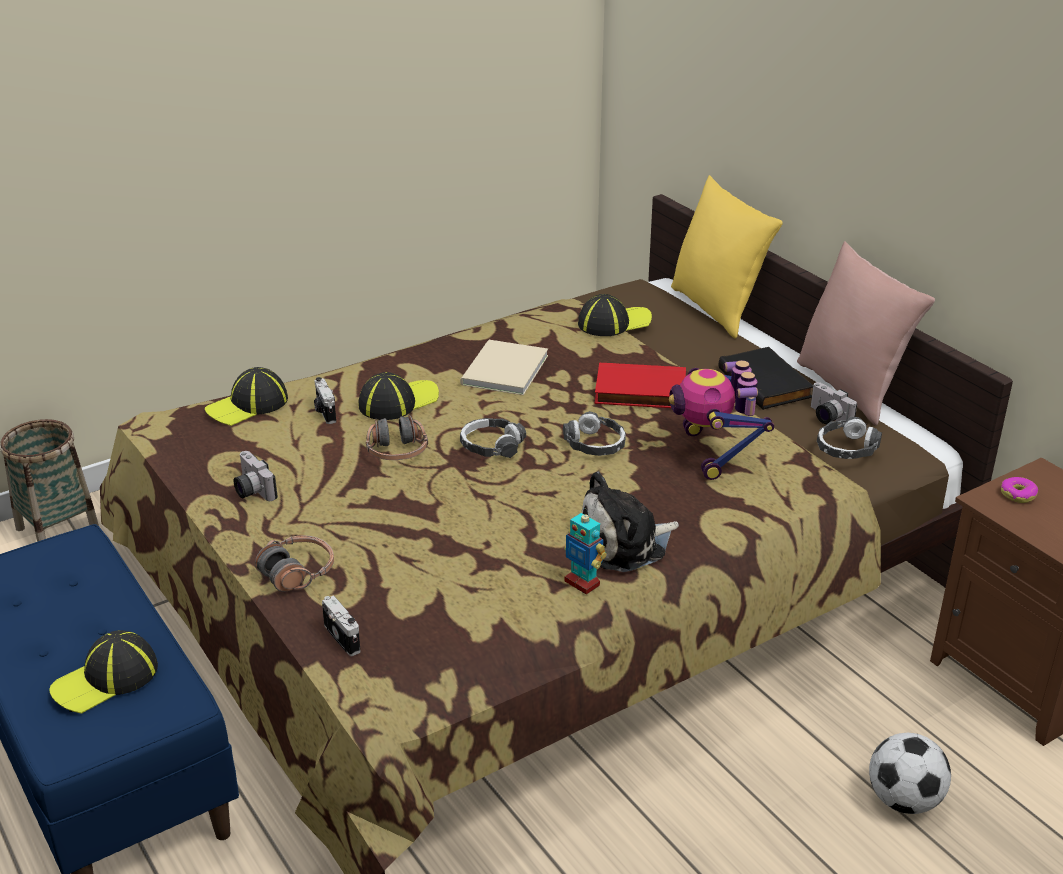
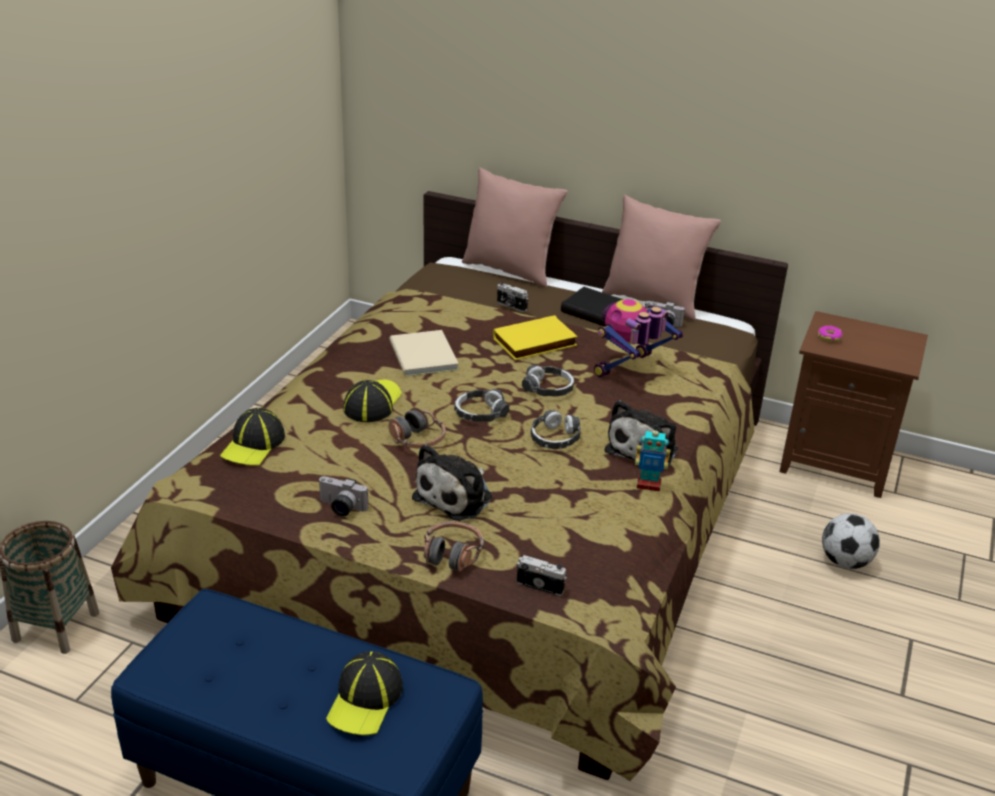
camera: 35 degrees left, 0 degrees up
(325, 412) = (324, 429): camera -> camera (511, 306)
(368, 519) = (456, 496): none -> plush toy
(614, 322) = (458, 298): cap -> none
(639, 392) = (535, 343): red book -> yellow book
(714, 453) = (629, 369): toy robot -> toy robot turned 90 degrees clockwise
(717, 309) = (510, 270): yellow pillow -> pink pillow
(846, 448) = (700, 340): headphones -> headphones (554, 438)

